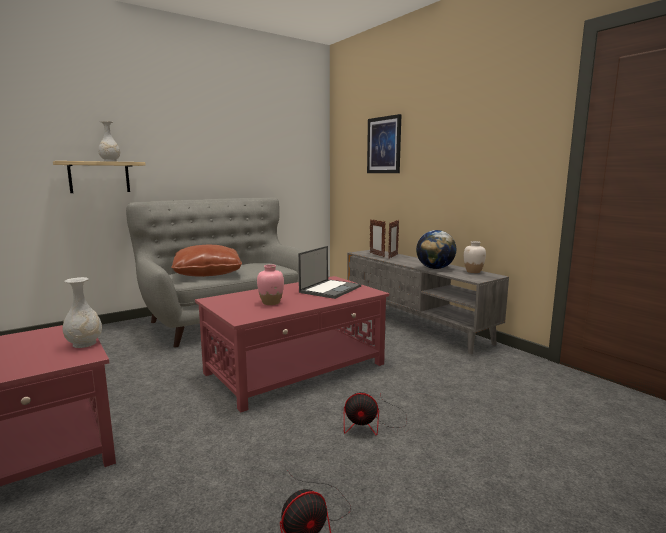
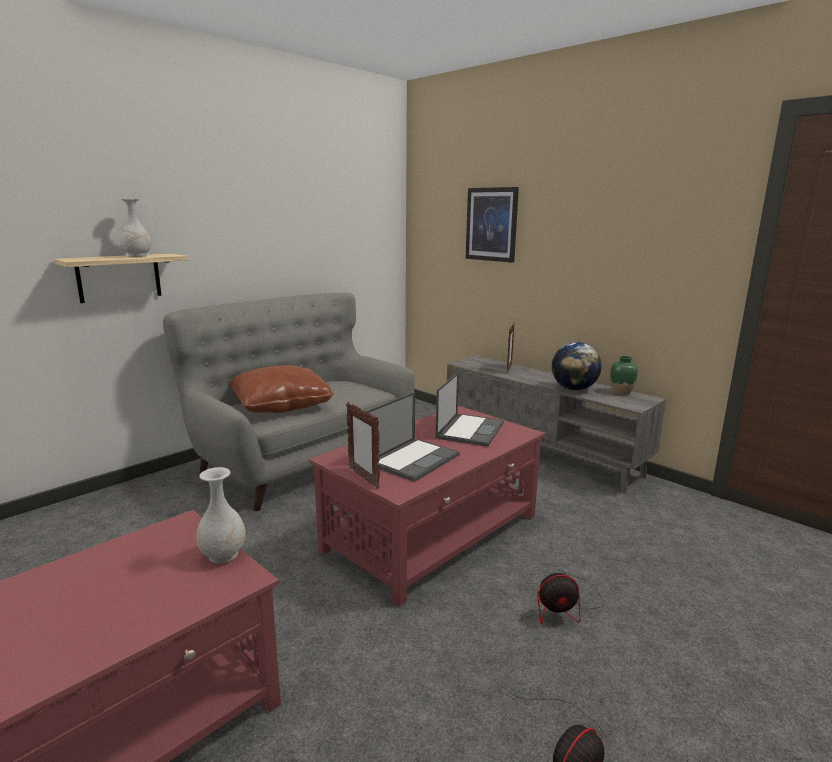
camera: 10 degrees left, 5 degrees up
(271, 302) = (414, 459): pink vase -> laptop
(377, 255) = (487, 367): picture frame -> picture frame (363, 478)
(473, 271) = (621, 392): white vase -> green vase

